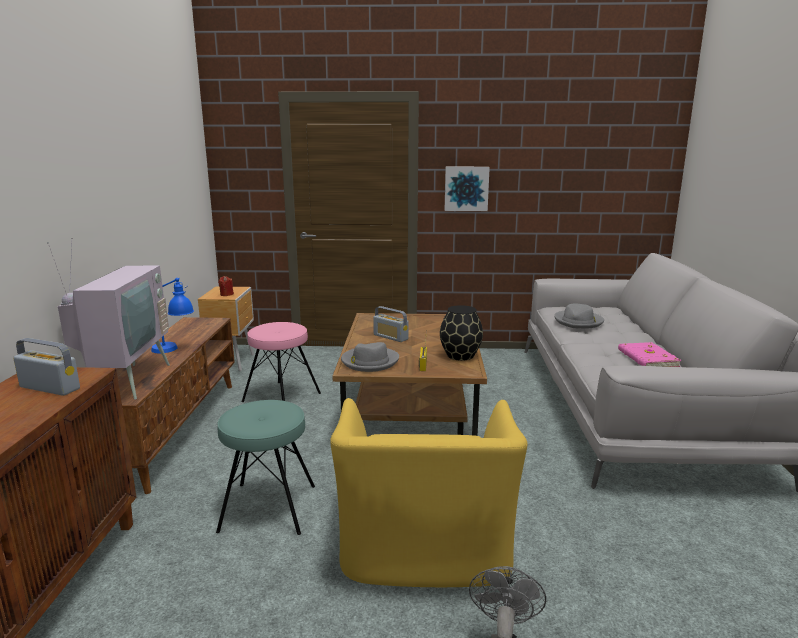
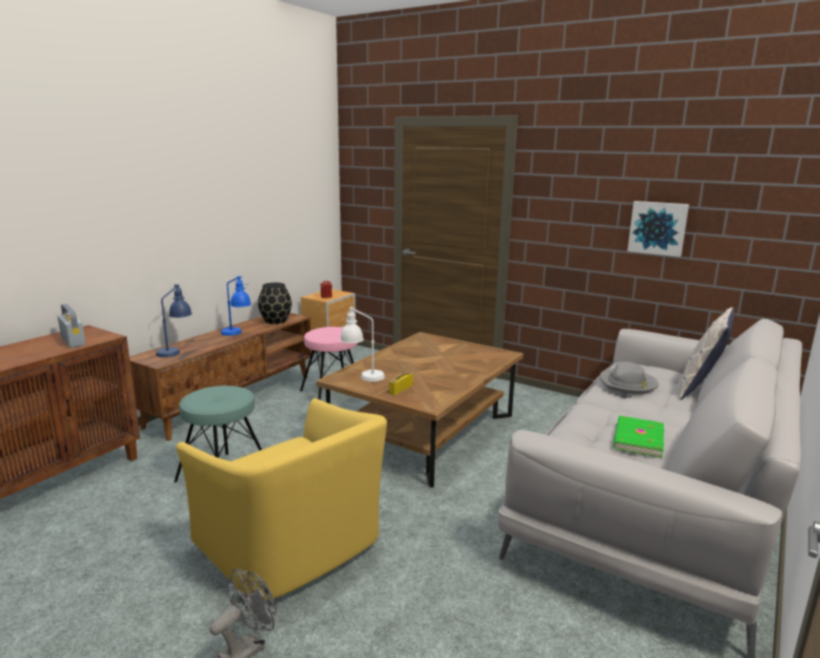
camera: 30 degrees right, 0 degrees up
(126, 380) = (176, 350): television -> blue table lamp
(369, 361) = (362, 376): grey hat -> white table lamp
(390, 337) = (413, 359): radio -> none
(425, 545) = (293, 546): yellow armchair -> yellow armchair turned 75 degrees counterclockwise
(460, 355) = (447, 389): black vase -> black vase (276, 321)
(466, 188) = (559, 219): picture -> picture (657, 228)
(624, 315) = (700, 388): none -> pillow
(647, 358) = (637, 439): pink book -> green book

